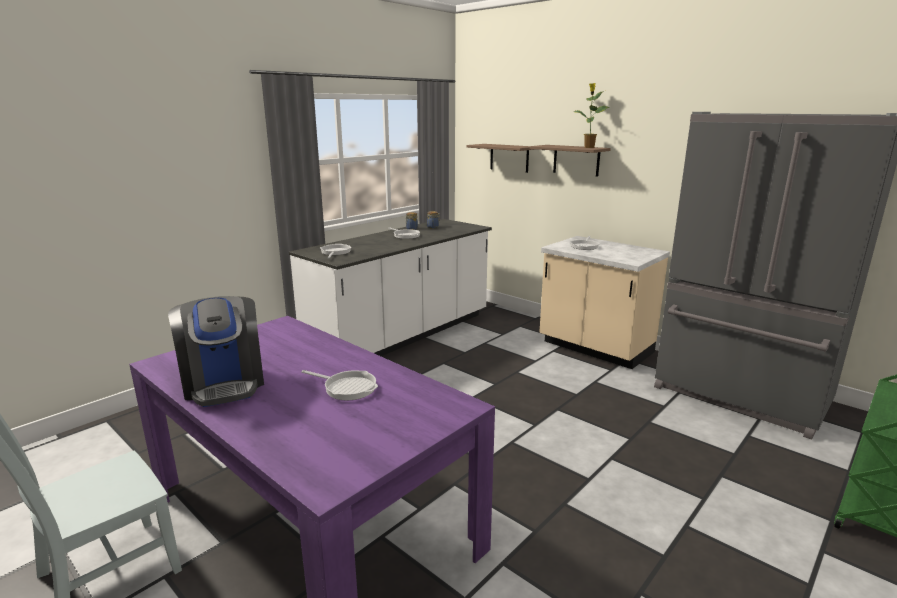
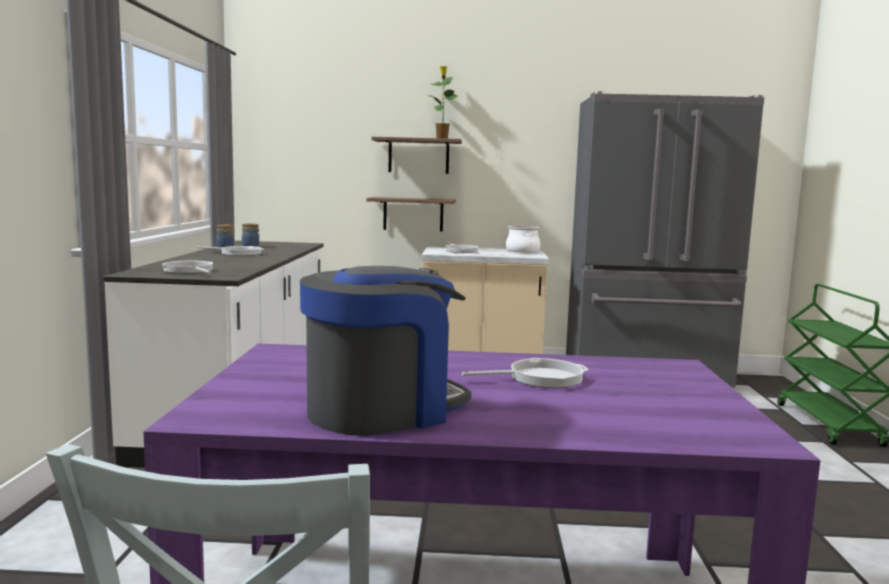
camera: 40 degrees left, 10 degrees down
(224, 383) = (382, 409): coffee machine -> coffee machine turned 60 degrees counterclockwise
(509, 158) = (321, 156): shelf -> shelf (413, 214)
(642, 252) = (523, 251): none -> cooking pot

